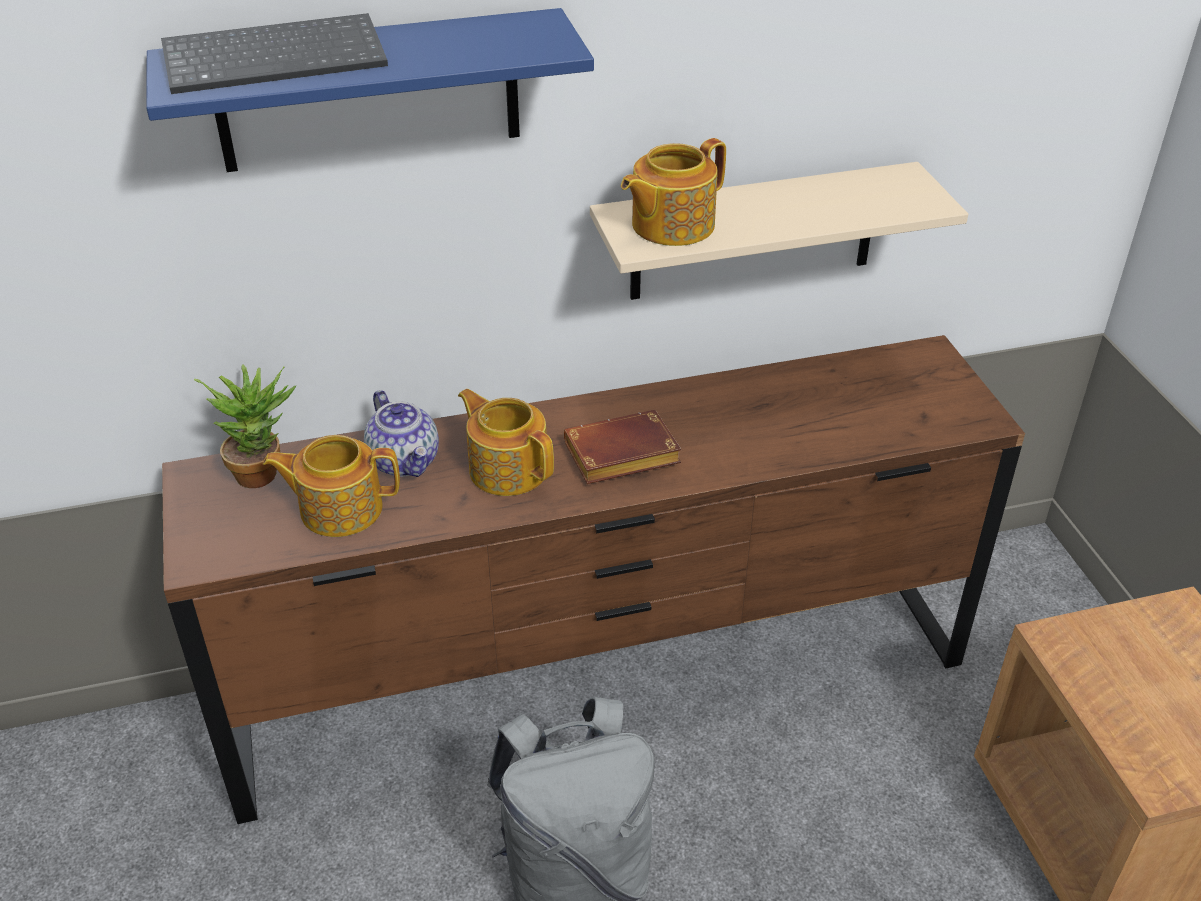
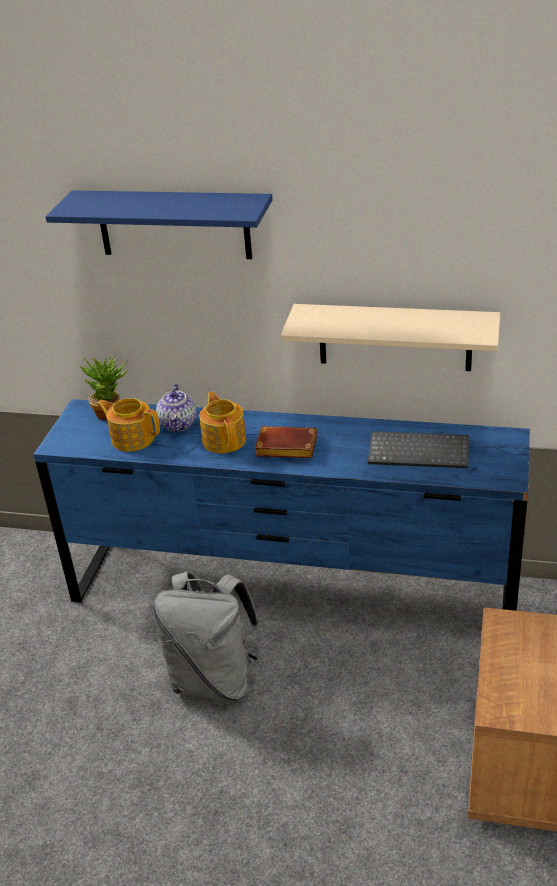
camera: 30 degrees right, 5 degrees down
(277, 58) = (118, 201): keyboard -> keyboard (420, 451)
(600, 681) = (290, 592): brown dresser -> blue dresser
(670, 225) = (324, 321): teapot -> none

